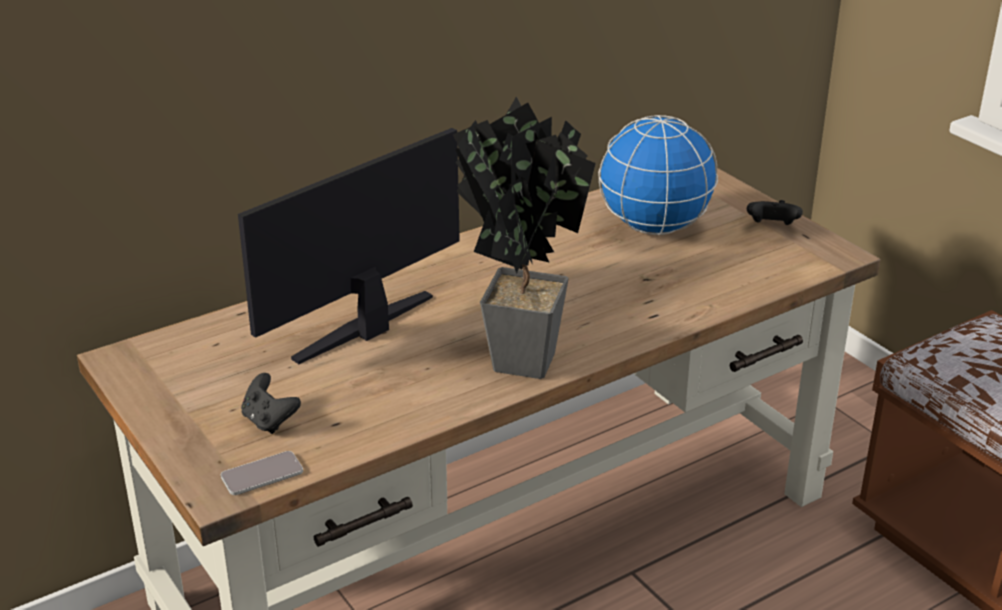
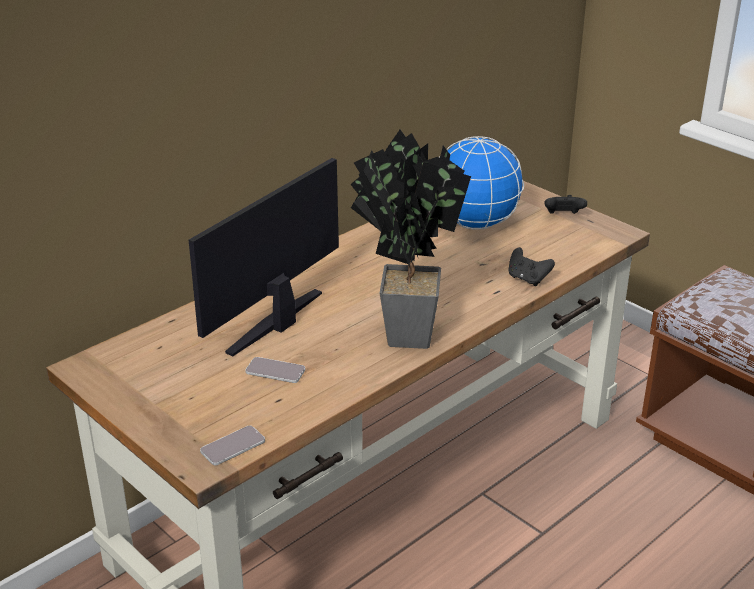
camera: 10 degrees left, 0 degrees up
(269, 421) = (224, 404): black game controller -> black game controller (527, 279)
(344, 387) = (275, 371): none -> phone

